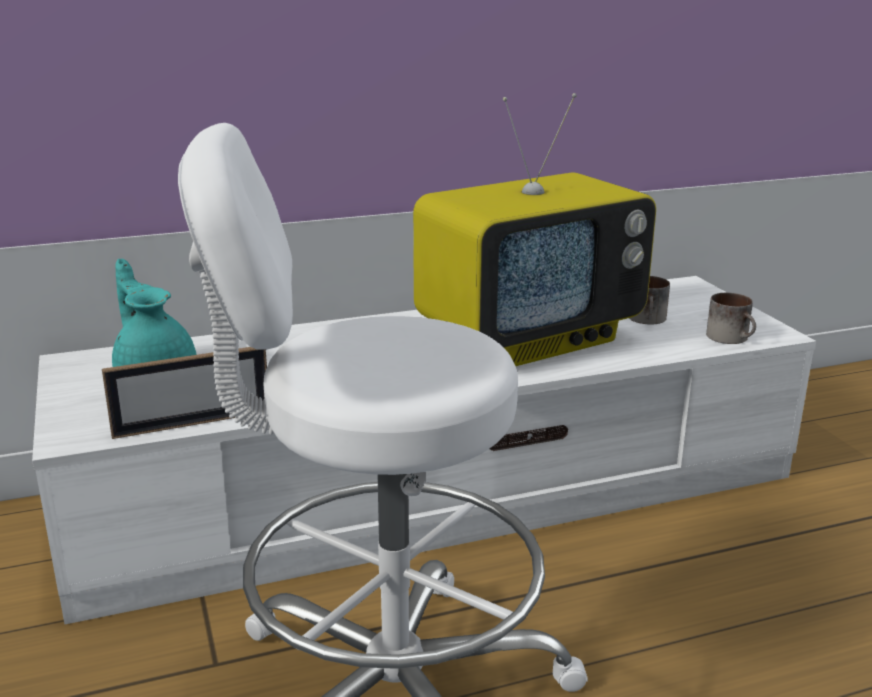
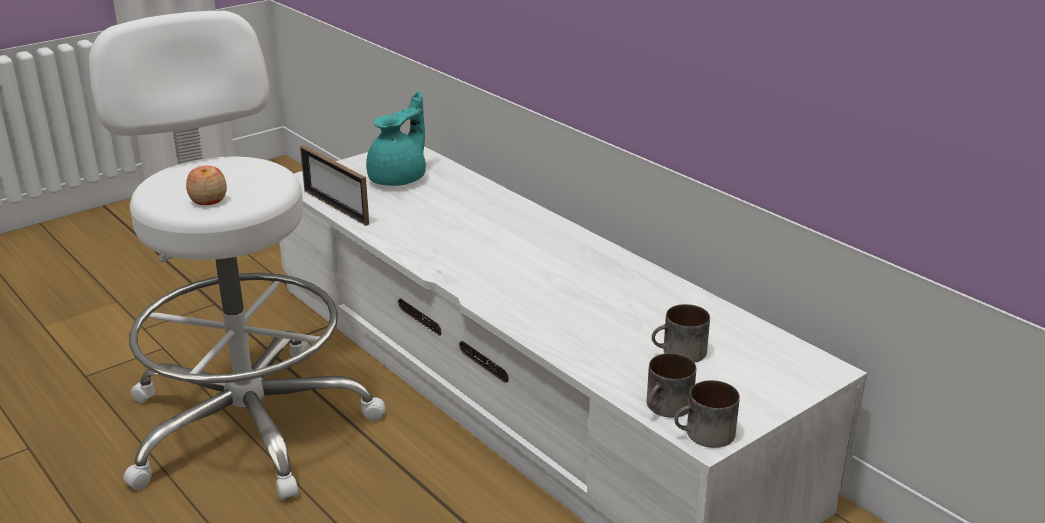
camera: 70 degrees right, 5 degrees up
(446, 362) = (208, 200): none -> apple
(528, 339) = (570, 297): television -> none
(774, 334) = (705, 435): none -> mug

